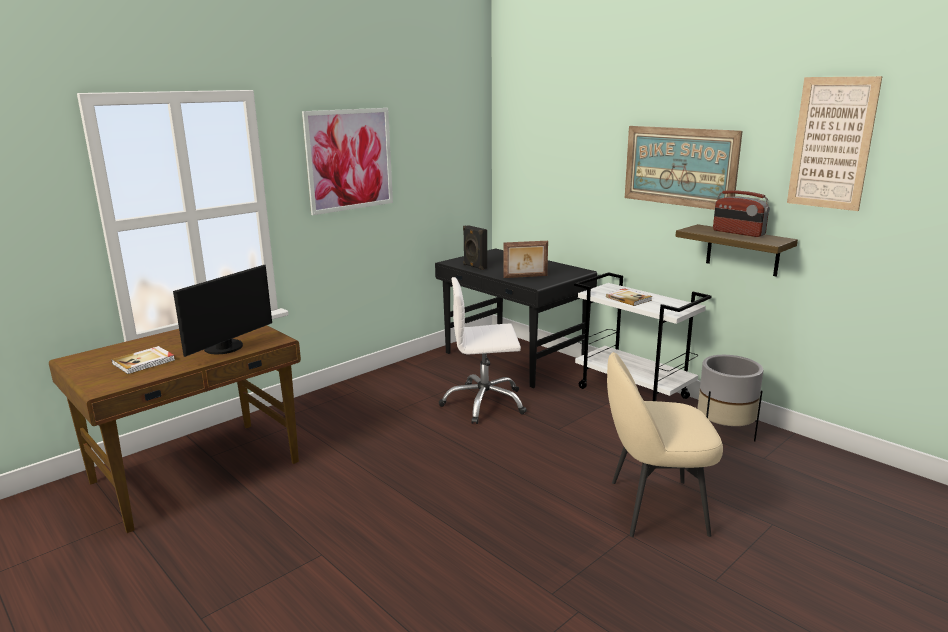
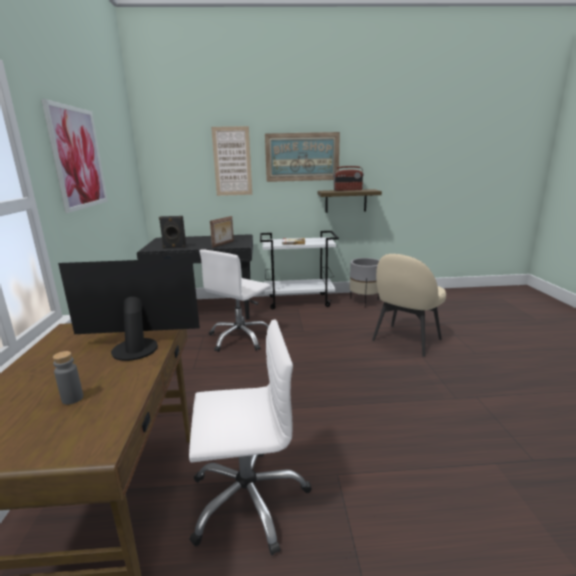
camera: 50 degrees left, 0 degrees up
(144, 362) = (72, 398): book -> grey bottle
(226, 348) = (136, 347): monitor -> monitor turned 75 degrees counterclockwise
(253, 522) = (248, 499): none -> white office chair
(832, 143) = (387, 135): picture -> picture (232, 161)

